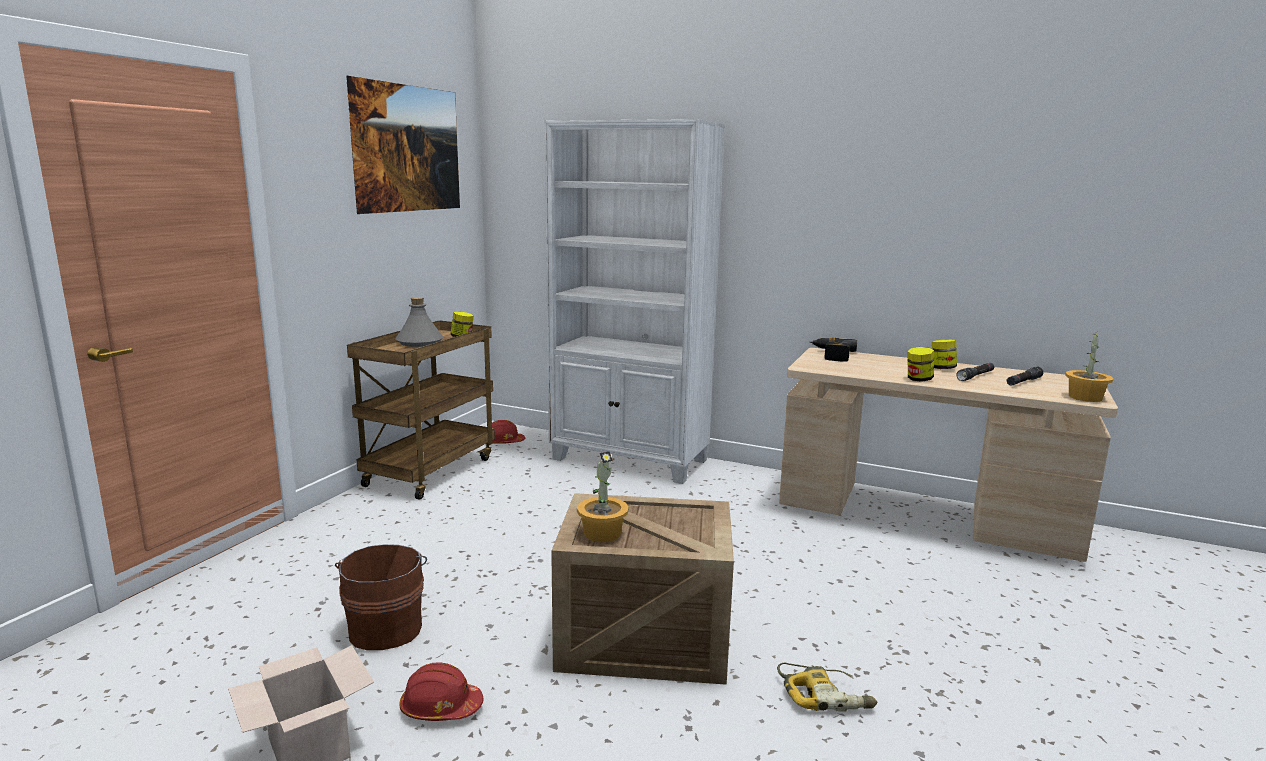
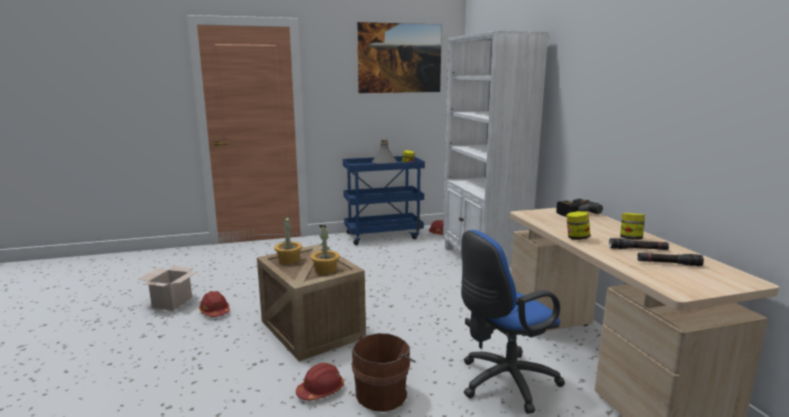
camera: 50 degrees right, 0 degrees up
(386, 627) = (254, 281): brown bucket -> brown bucket (383, 393)
(430, 470) = (383, 235): brown cart -> blue cart
(825, 695) = (321, 390): power drill -> red hard hat
(915, 575) = (503, 383): none -> blue office chair
(1085, 397) = (682, 287): potted plant -> potted plant (325, 270)

